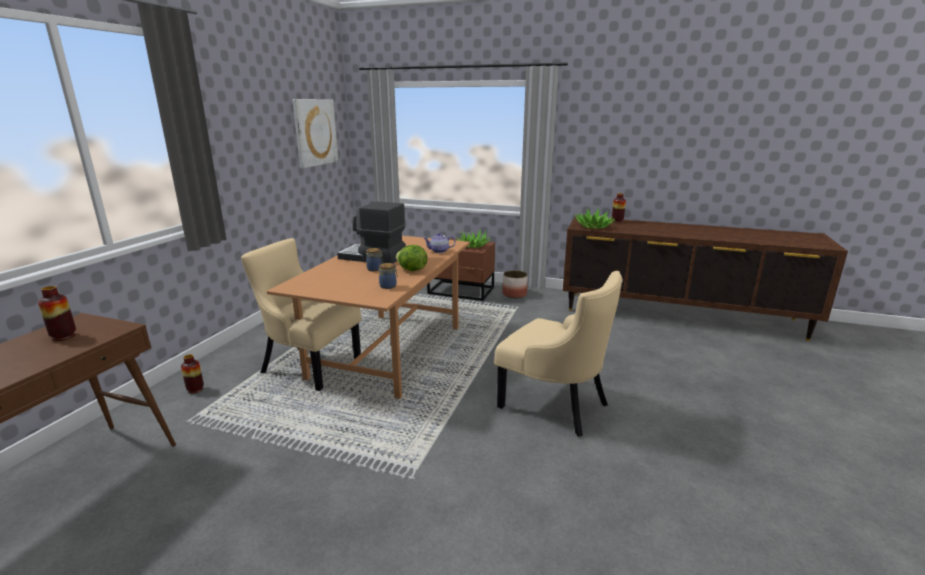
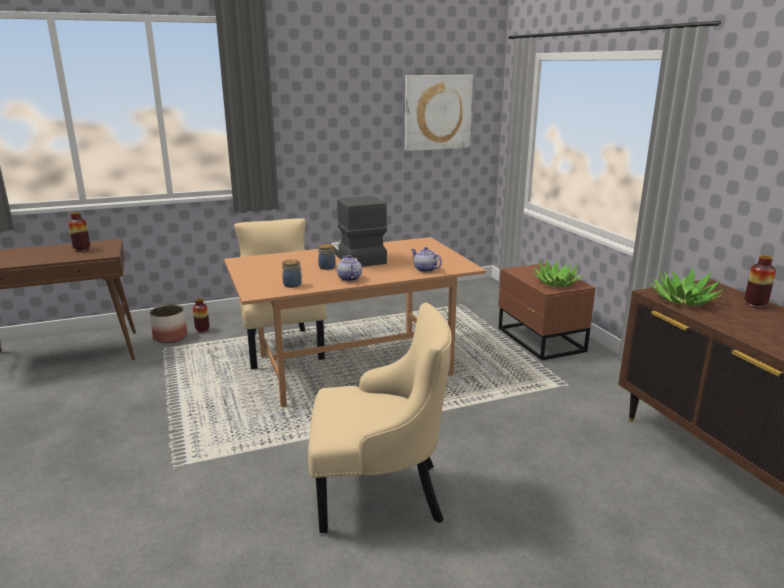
camera: 50 degrees right, 0 degrees up
(411, 270) = (348, 278): lettuce -> teapot
(514, 294) = (597, 369): planter -> planter (170, 337)
(552, 404) = (377, 495): beige chair -> beige chair turned 90 degrees counterclockwise

